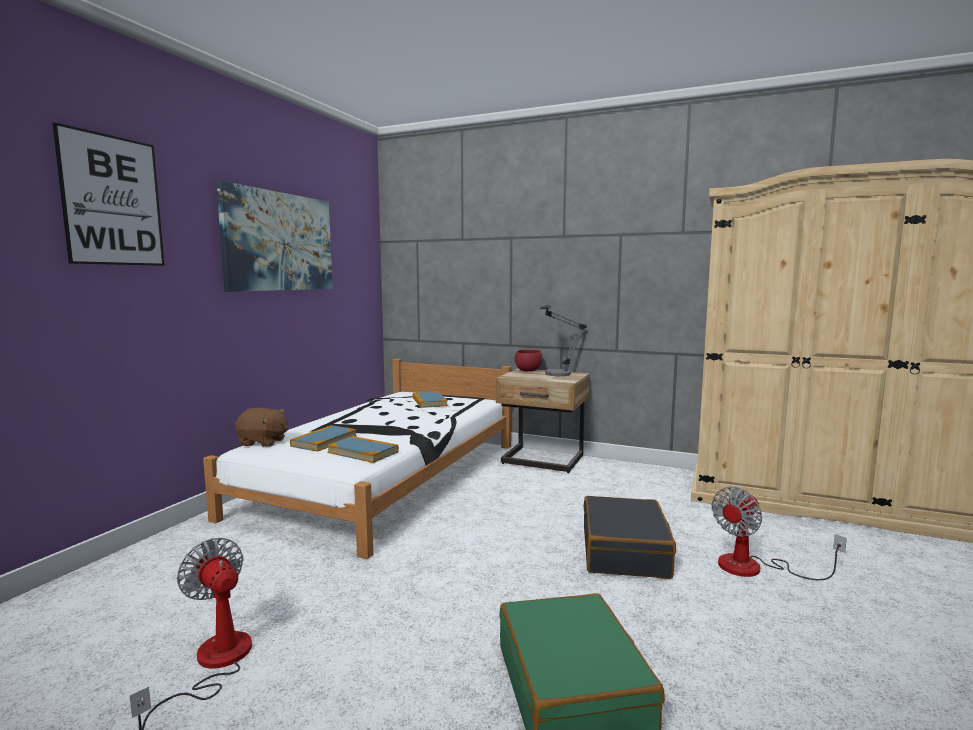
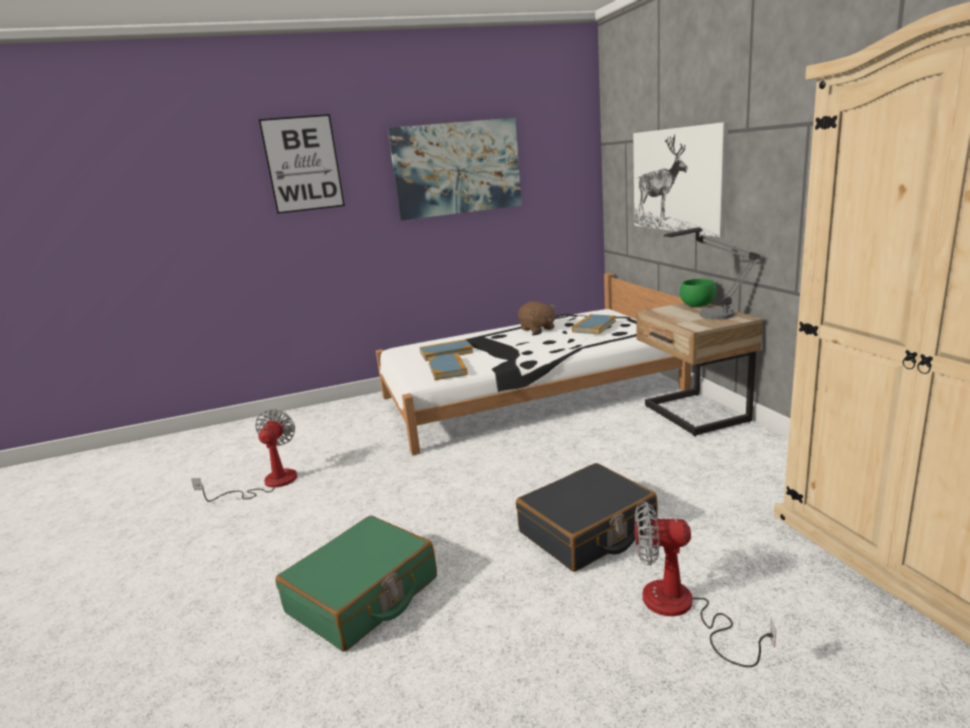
camera: 50 degrees right, 10 degrees up
(263, 442) = (415, 345): brown plush toy -> brown plush toy (537, 329)
(488, 273) = (677, 180): none -> picture
(528, 371) = (697, 305): red bowl -> green bowl

